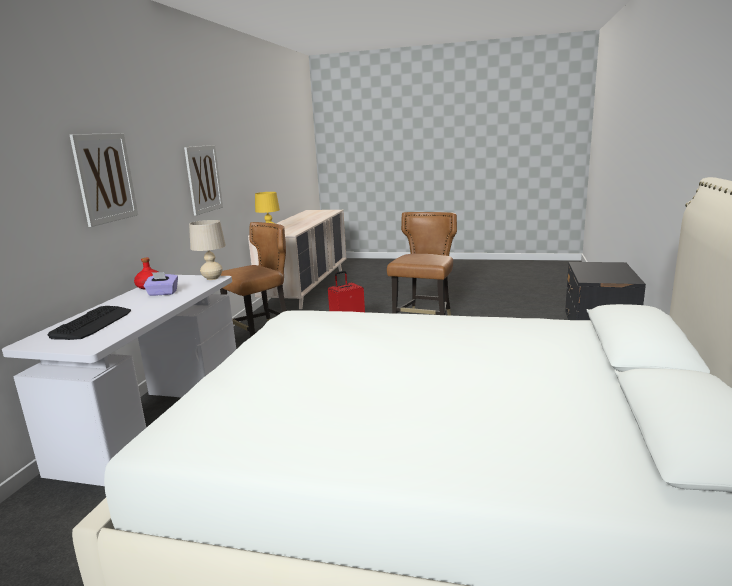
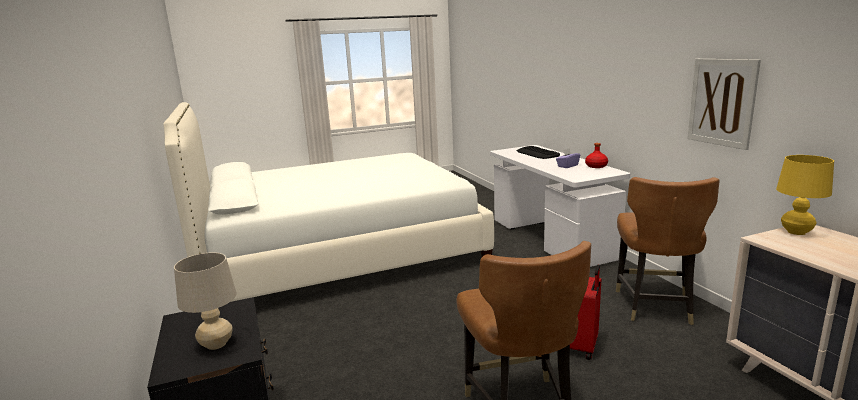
camera: 145 degrees right, 0 degrees up
(105, 178) = (603, 76): picture -> none
(212, 278) = (579, 178): beige table lamp -> beige table lamp (216, 344)

